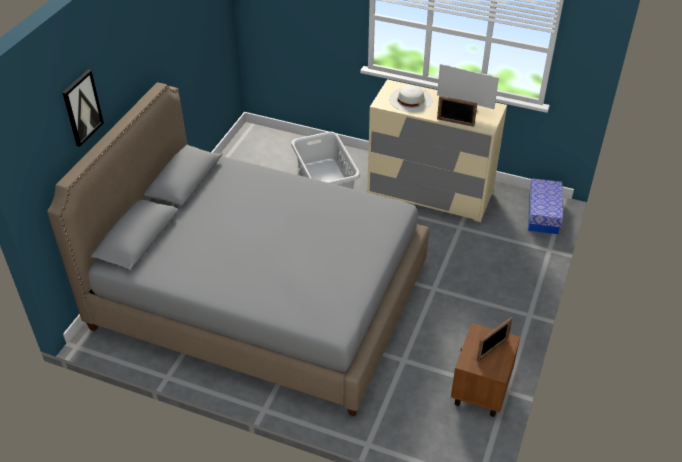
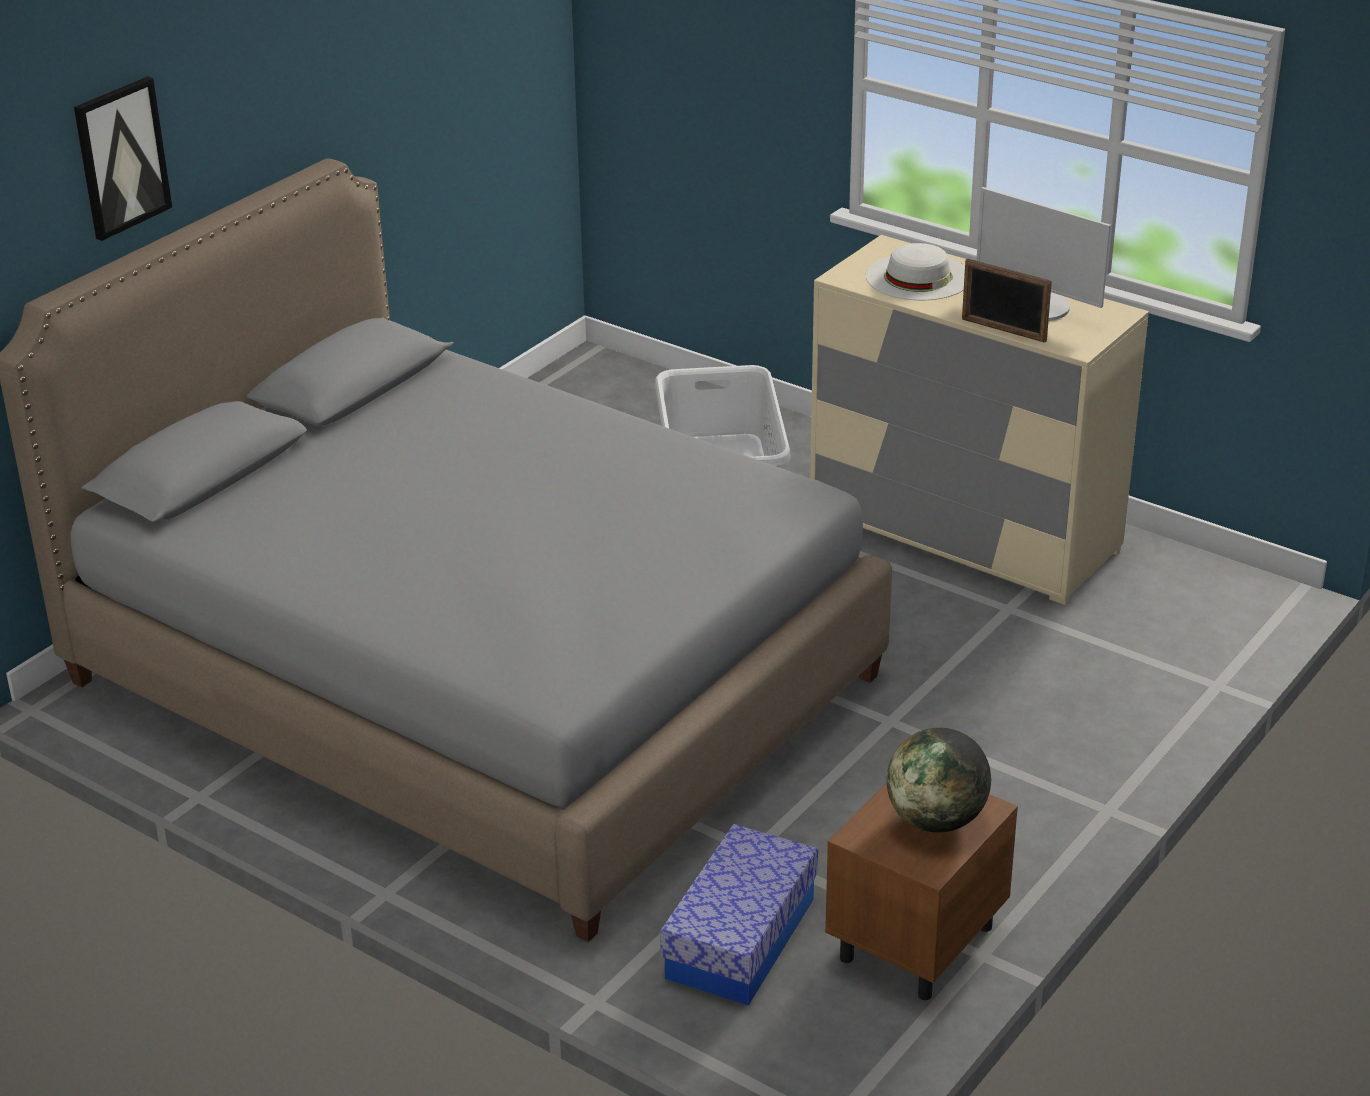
camera: 15 degrees right, 10 degrees down
(492, 349) = (936, 820): picture frame -> globe
(543, 214) = (1233, 610): storage box -> storage box (740, 938)

